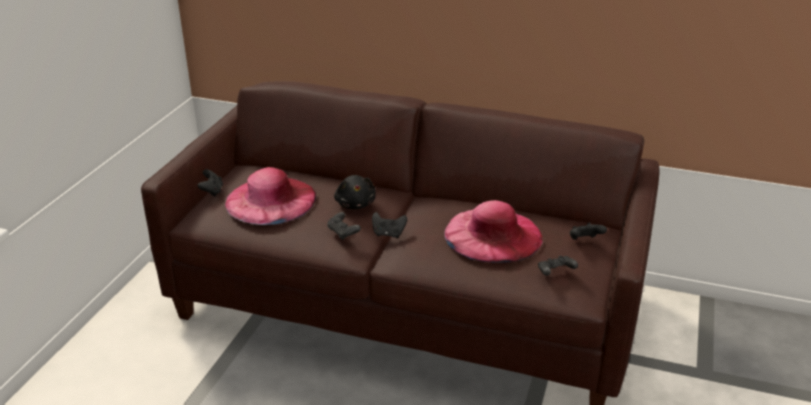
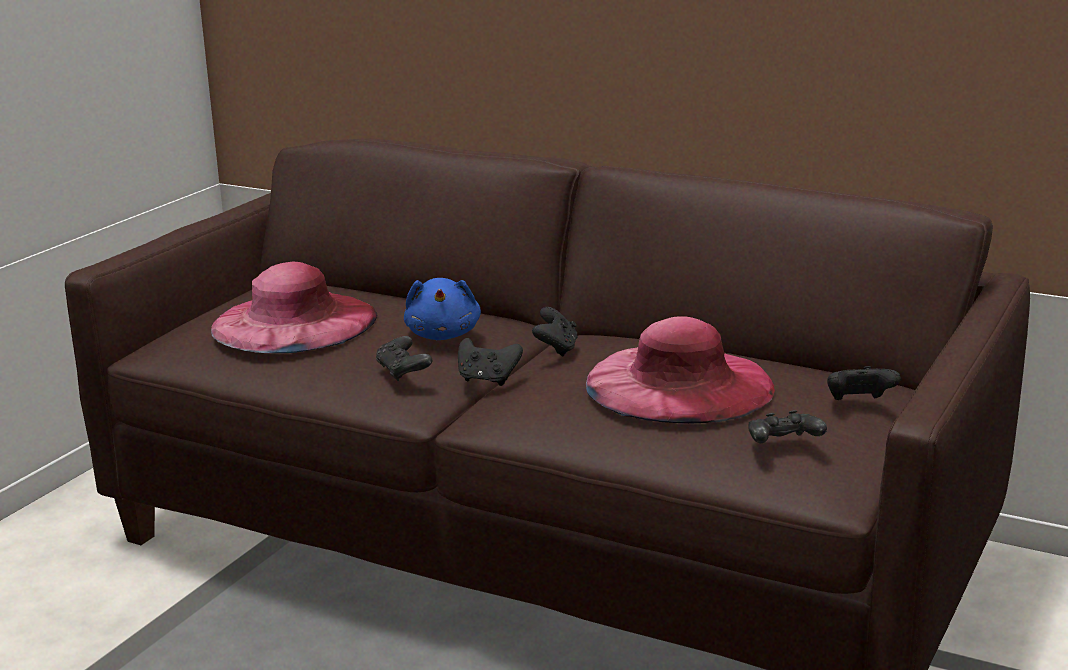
camera: 10 degrees right, 10 degrees down
(212, 191) = (200, 310): black game controller -> black game controller (556, 349)
(355, 204) = (443, 335): black plush toy -> blue plush toy

